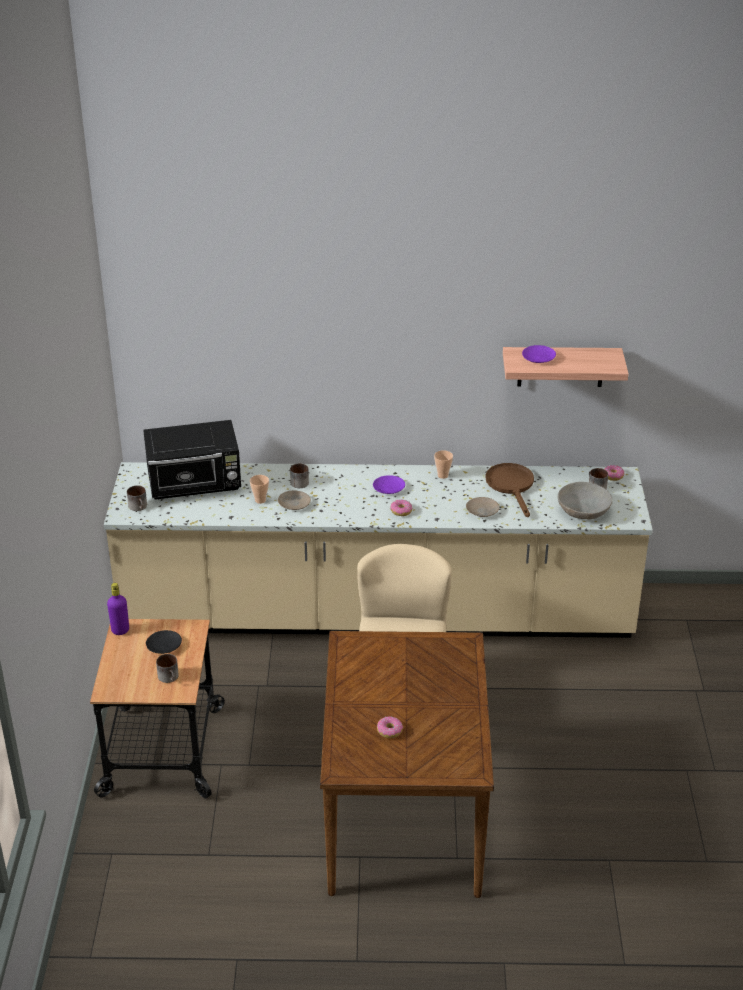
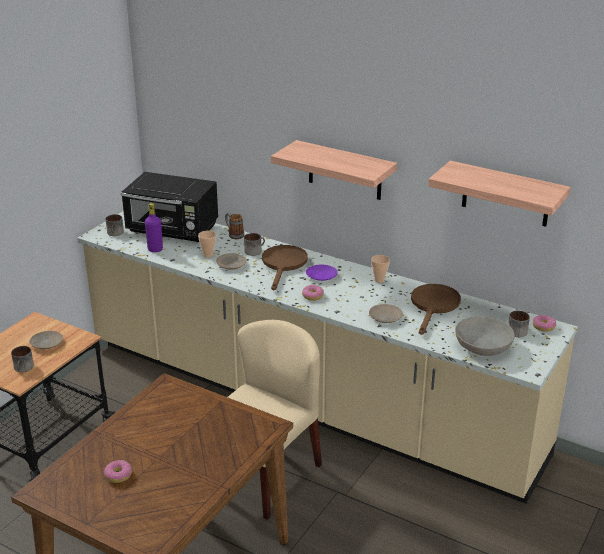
camera: 30 degrees right, 5 degrees down
(120, 630) = (30, 322): purple bottle -> purple bottle (155, 249)
(163, 646) = (46, 343): black plate -> beige plate
(262, 470) = (234, 234): none -> mug
(343, 487) = (283, 264): none -> brown frying pan
(387, 378) = (345, 170): none -> shelf
(539, 358) = (474, 175): purple plate -> none

